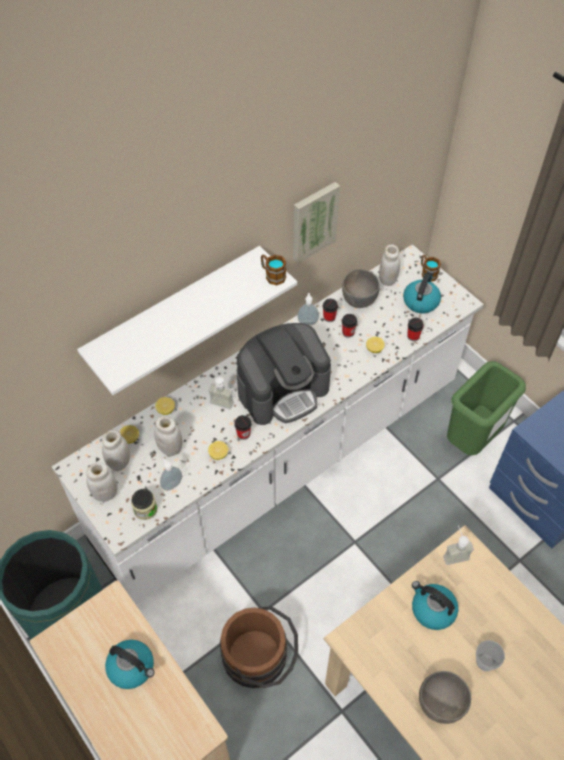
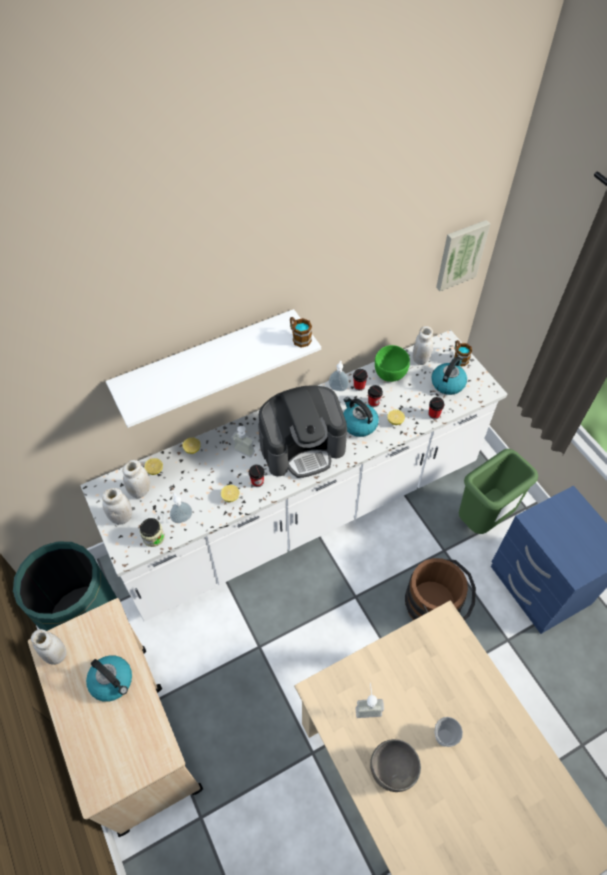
camera: 10 degrees right, 0 degrees up
(170, 448) = (189, 485): white jar -> white jar (56, 654)
(260, 660) = (248, 691): brown bucket -> brown bucket (436, 607)
(313, 221) = (350, 293): picture -> picture (460, 254)
(359, 300) = (390, 374): grey bowl -> green bowl
(432, 610) = (402, 676): kettle -> kettle (358, 424)
(454, 553) = (434, 625): soap dispenser -> soap dispenser (368, 706)

